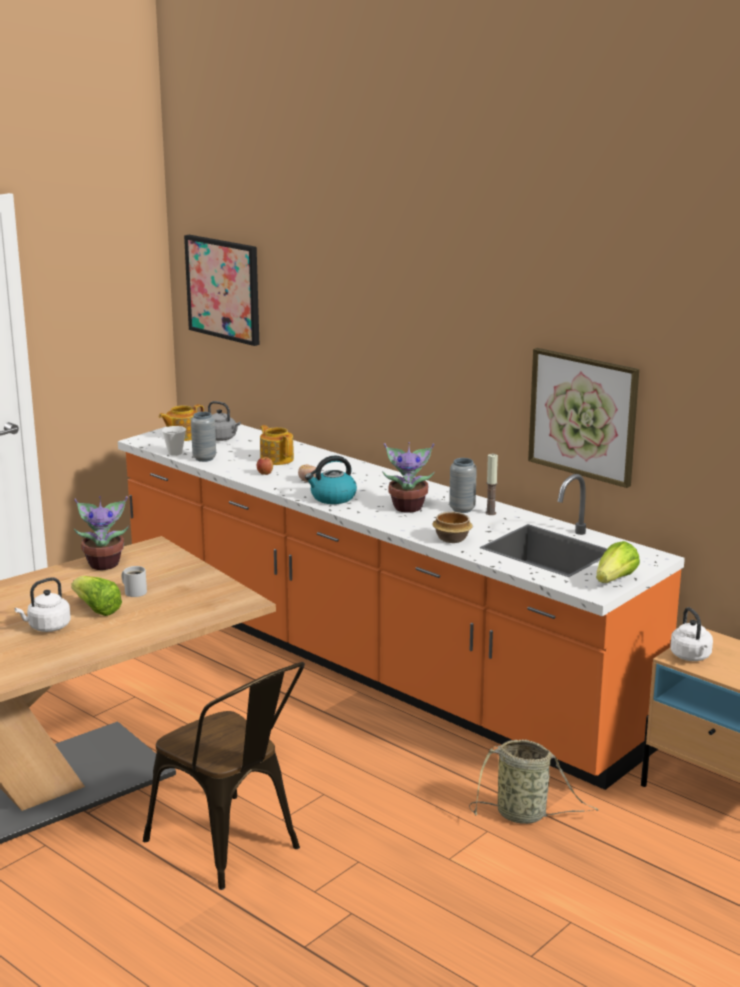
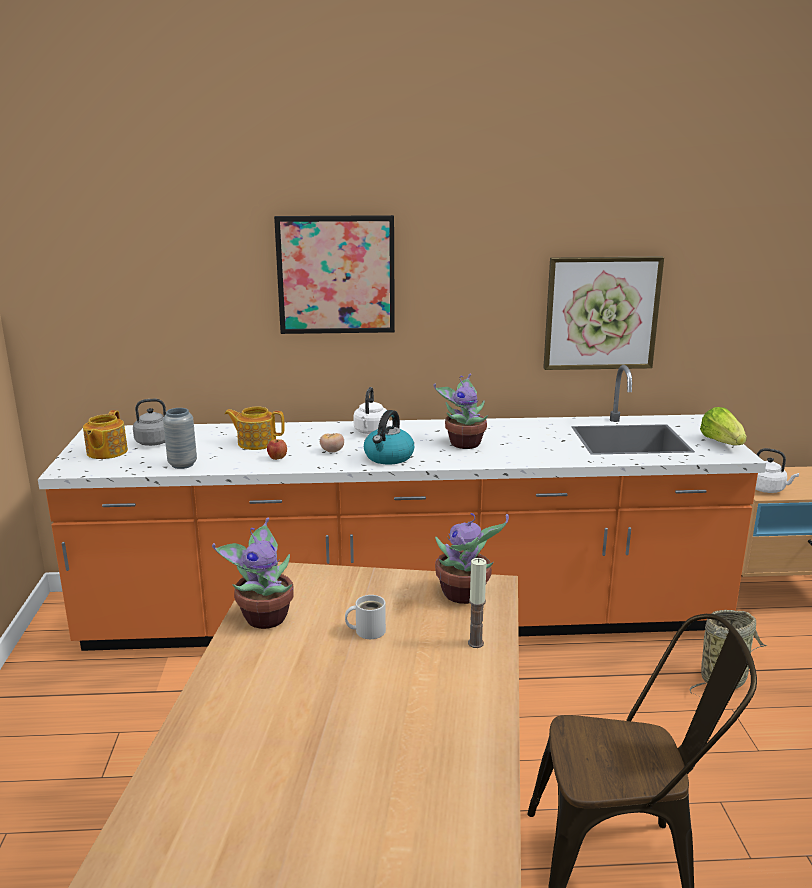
camera: 45 degrees left, 0 degrees up
(47, 627) = (371, 727): white kettle -> white kettle (371, 432)
(96, 609) = (375, 672): lettuce -> none
(175, 453) = (137, 469): cup -> none
(220, 599) = (464, 595): none -> potted plant
(224, 289) = (97, 270): picture -> picture (336, 274)
(451, 539) = (557, 455): bowl -> none
(462, 509) = (504, 431): grey vase -> none
(490, 513) = (529, 427): candle -> candle (475, 643)

